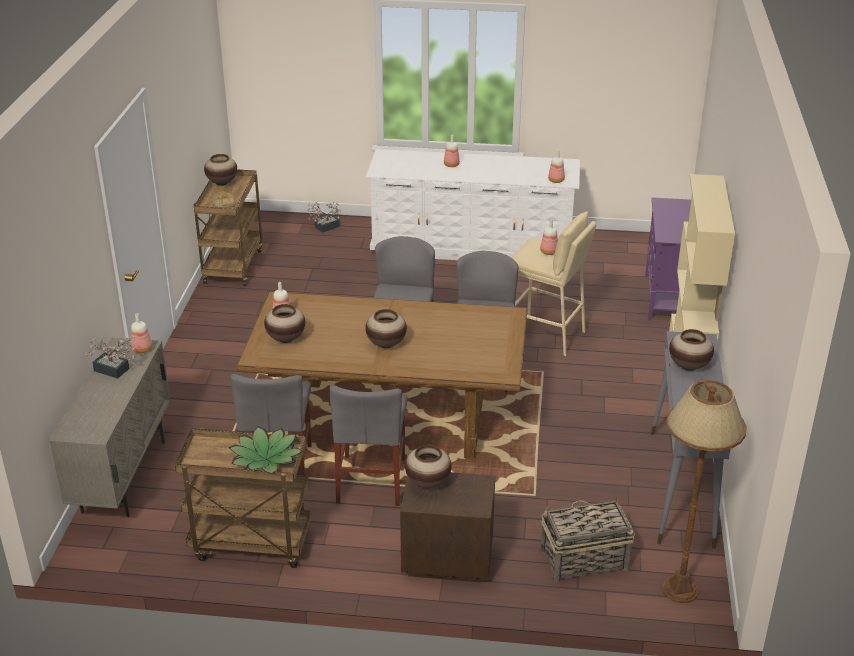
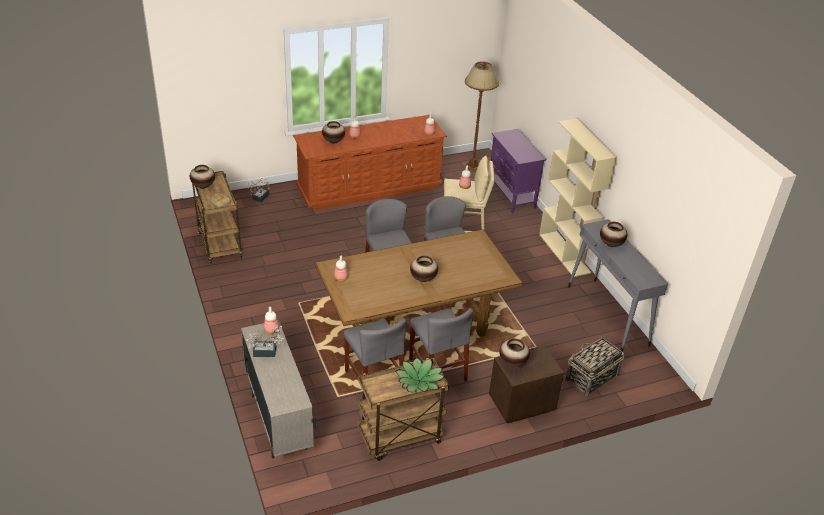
camera: 30 degrees left, 5 degrees up
(286, 339) = (358, 293): vase -> vase (333, 141)
(472, 246) = (369, 188): white dresser -> brown dresser
(679, 589) = (650, 377): brown floor lamp -> brown floor lamp (472, 167)

